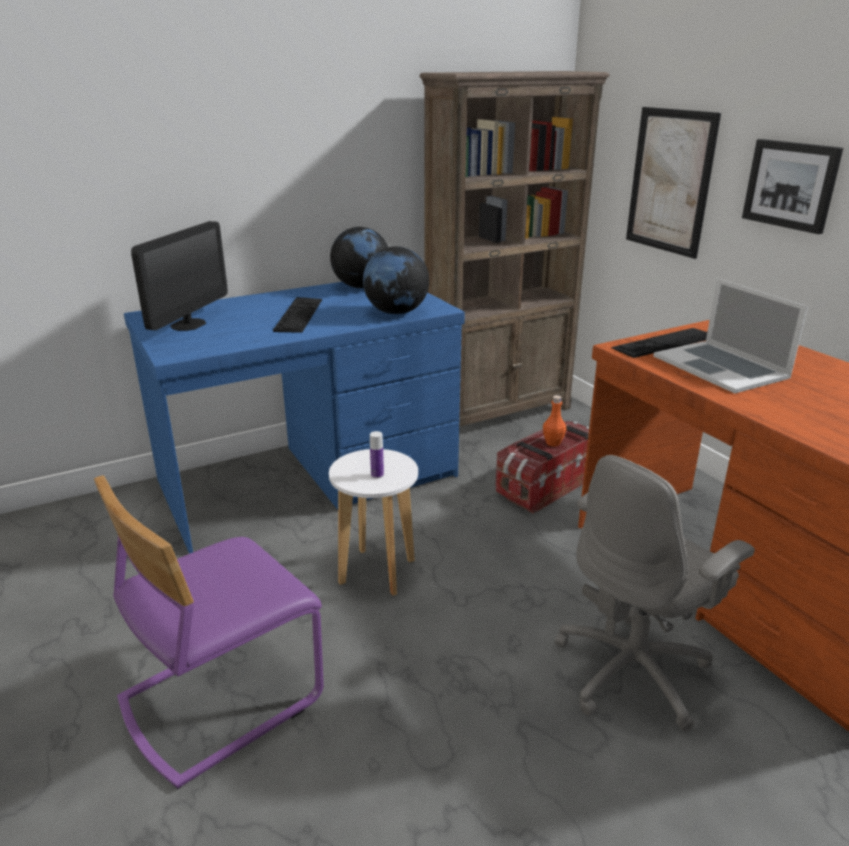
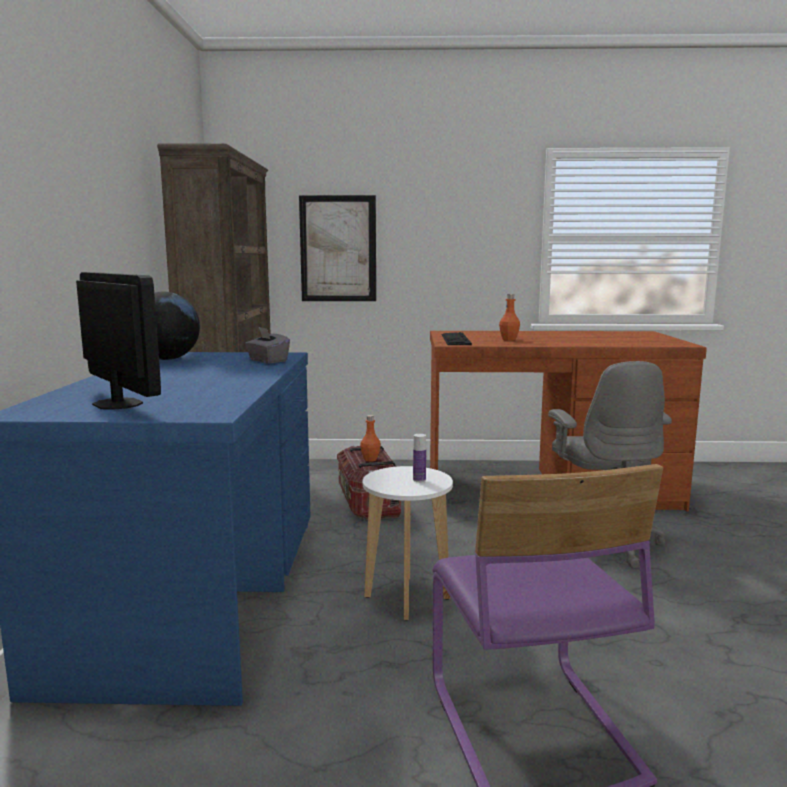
camera: 60 degrees left, 15 degrees down
(299, 314) = (197, 377): keyboard -> none
(396, 312) = (267, 361): globe -> grey tissue box
(720, 367) = (509, 339): laptop -> orange bottle
(791, 185) = (443, 237): picture -> none

